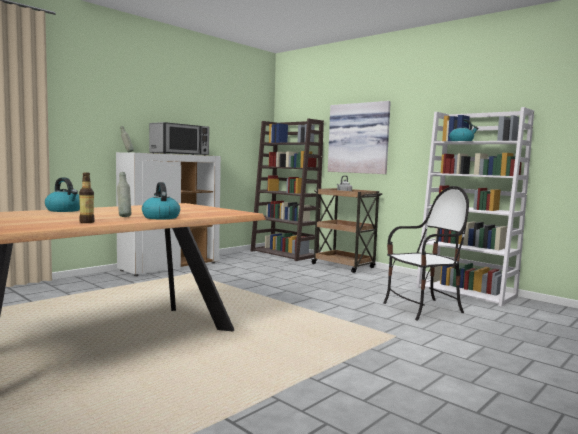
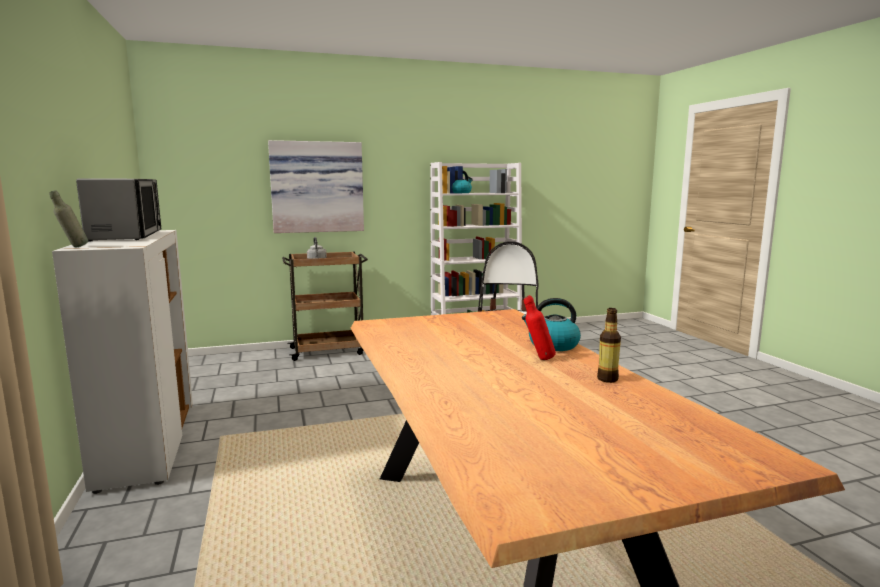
camera: 60 degrees left, 5 degrees up
(65, 210) = (434, 384): kettle -> none
(124, 216) = (538, 359): grey bottle -> red bottle
(284, 254) = (218, 361): brown bookcase -> none

